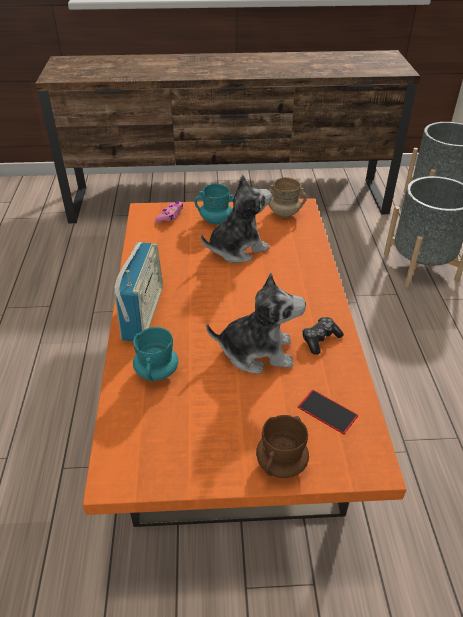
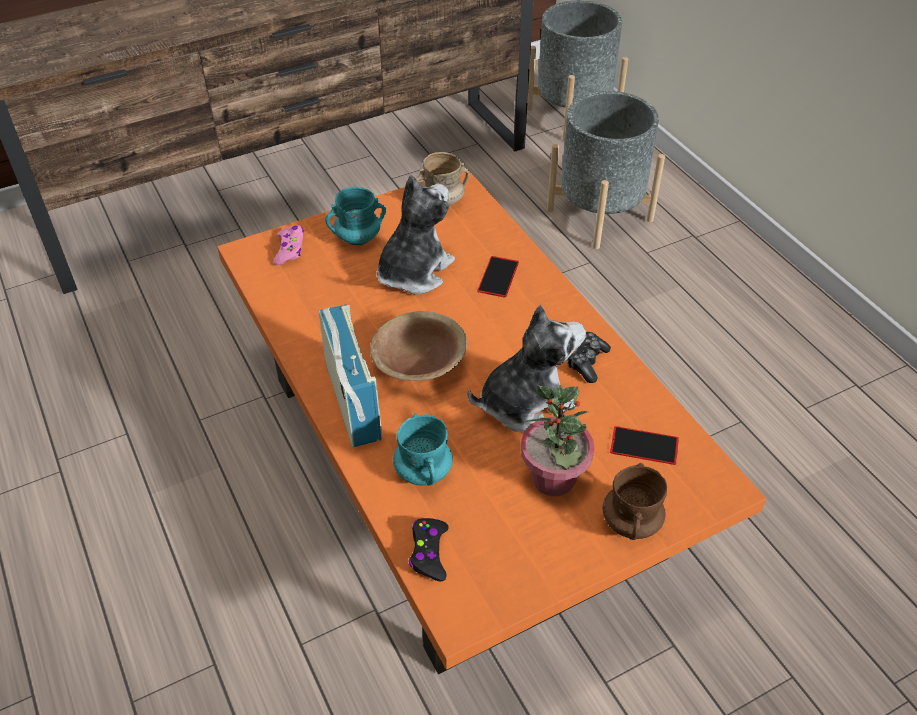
camera: 25 degrees left, 5 degrees up
(122, 427) = (429, 553): none -> black game controller
(202, 304) = (419, 364): none -> brown bowl
(243, 410) = (553, 479): none -> potted plant
(292, 267) = (498, 277): none -> phone

